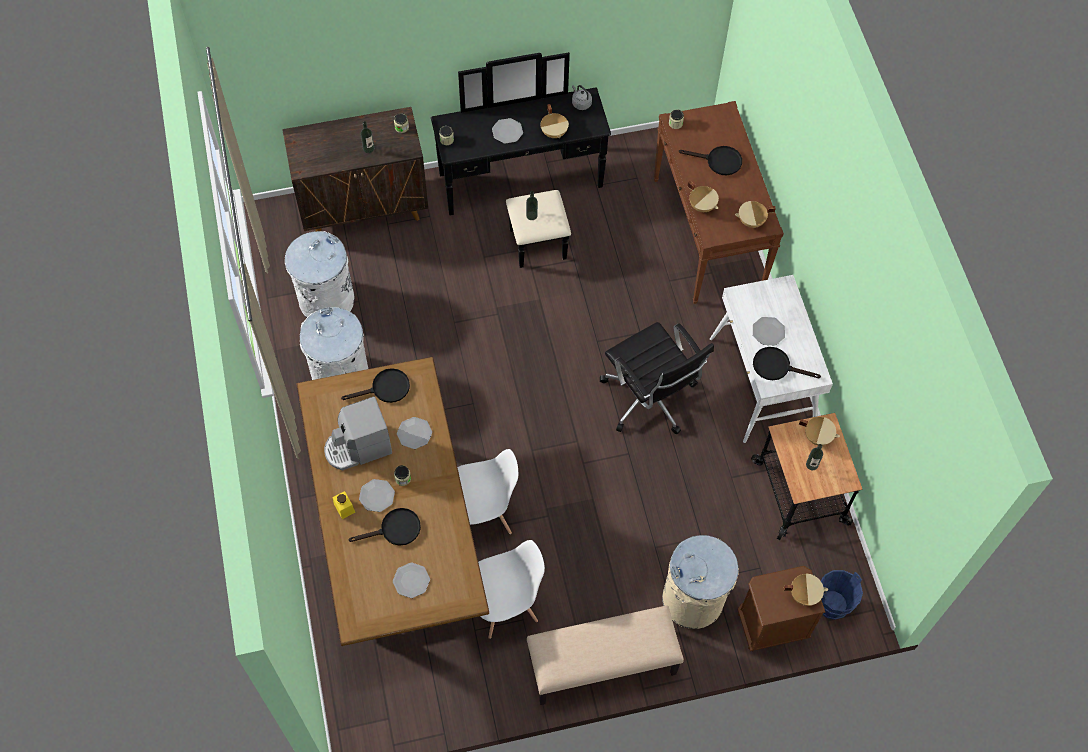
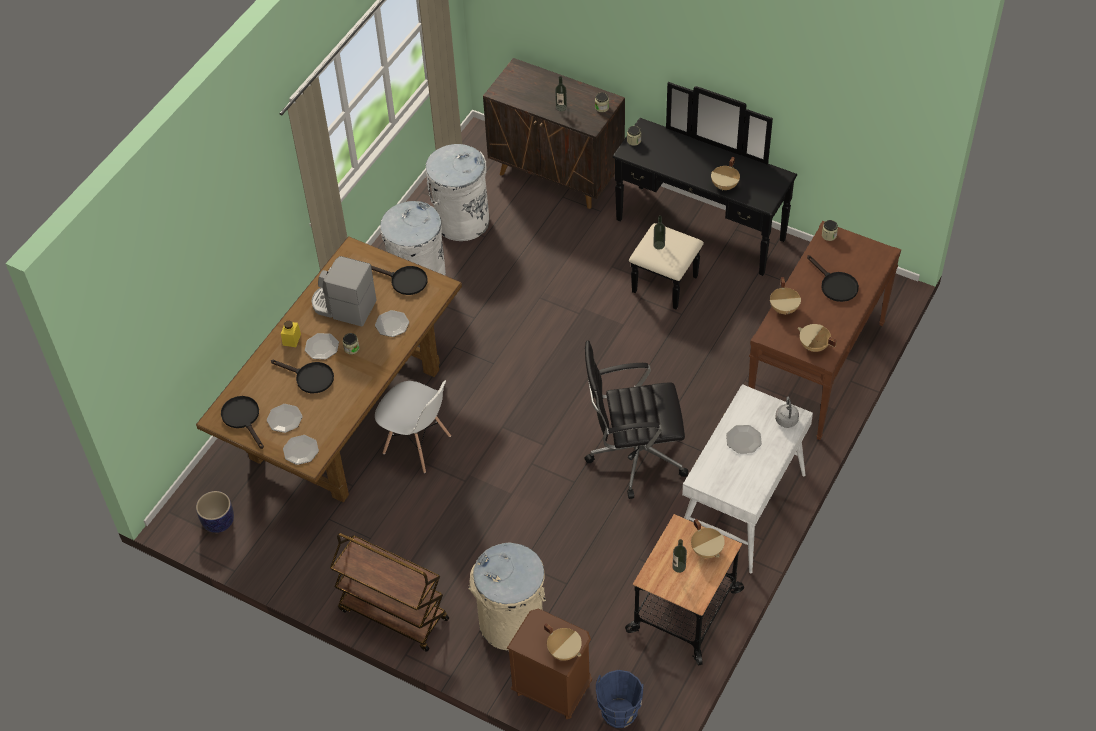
camera: 45 degrees right, 10 degrees down
(389, 704) = (218, 522): none -> planter
(505, 606) = (367, 520): white chair -> none
(507, 131) = (688, 163): plate -> plate (301, 450)
(580, 103) = (770, 177): grey kettle -> grey kettle (786, 419)
(602, 665) = (392, 614): beige bench -> brown cart
(650, 399) = (634, 455): black office chair -> black office chair turned 75 degrees clockwise
(776, 366) = (722, 469): black frying pan -> black frying pan (243, 418)

